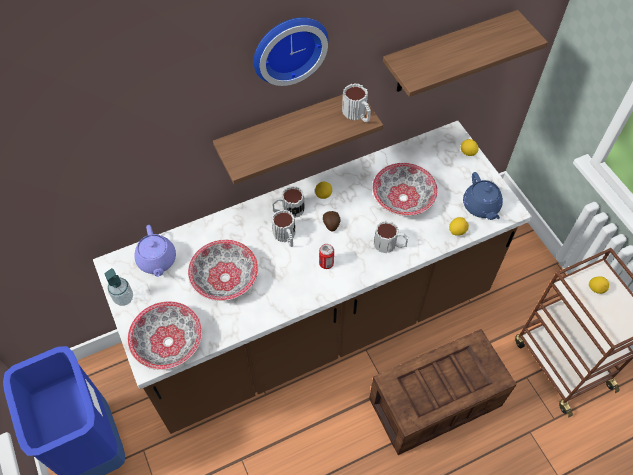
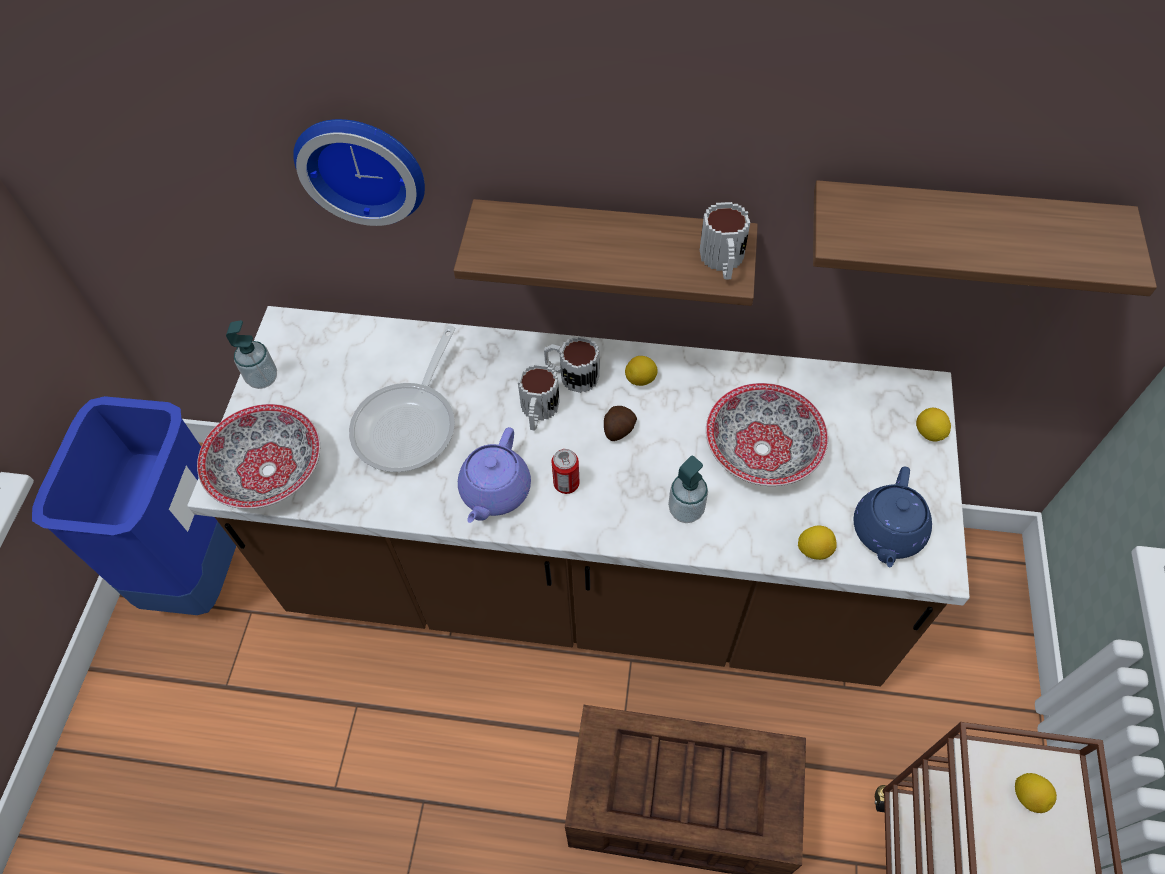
camera: 35 degrees right, 0 degrees up
(157, 261) = (342, 351): purple teapot -> purple teapot (494, 492)
(225, 277) = (410, 424): bowl -> frying pan
(288, 47) = (623, 80): wall clock -> wall clock (363, 165)
(390, 244) = (686, 510): mug -> soap dispenser

